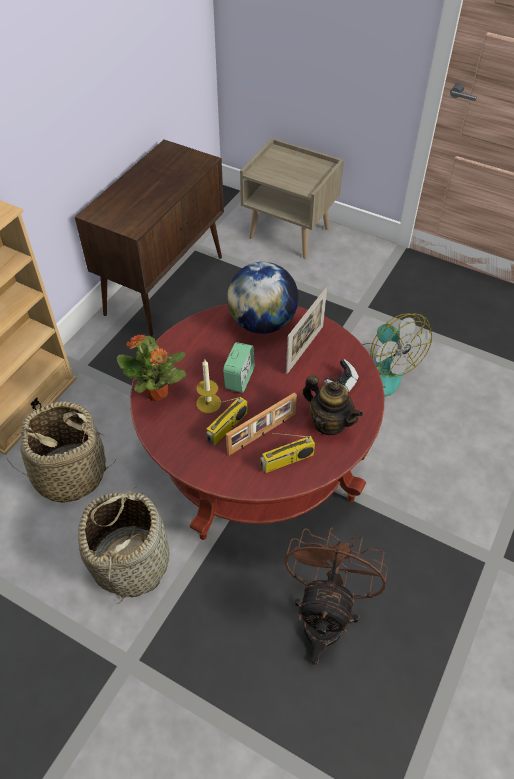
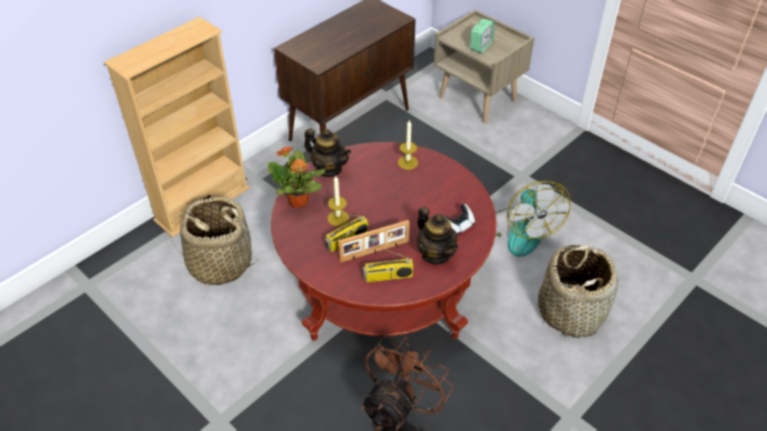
camera: 15 degrees right, 5 degrees down
(131, 561) = (248, 343): basket -> basket (571, 311)
(178, 347) = (329, 169): none -> teapot
(239, 379) = (371, 204): alarm clock -> alarm clock (481, 46)
(262, 322) = (407, 162): globe -> candle
(304, 349) = (437, 191): picture frame -> none

